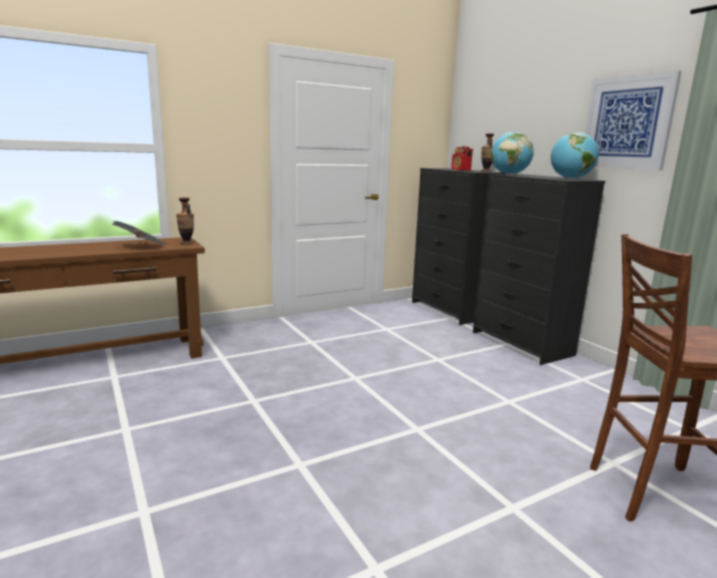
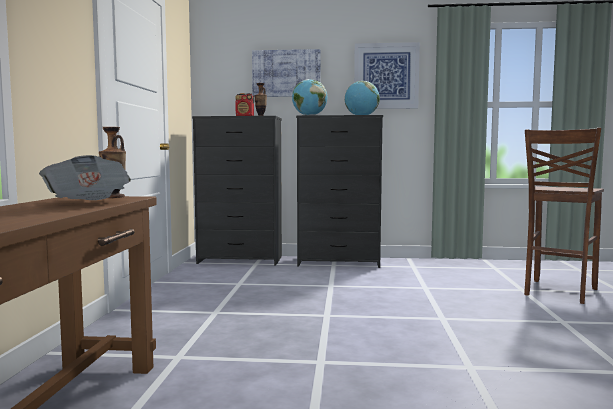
camera: 55 degrees left, 10 degrees down
(521, 121) = (286, 73): none -> picture

